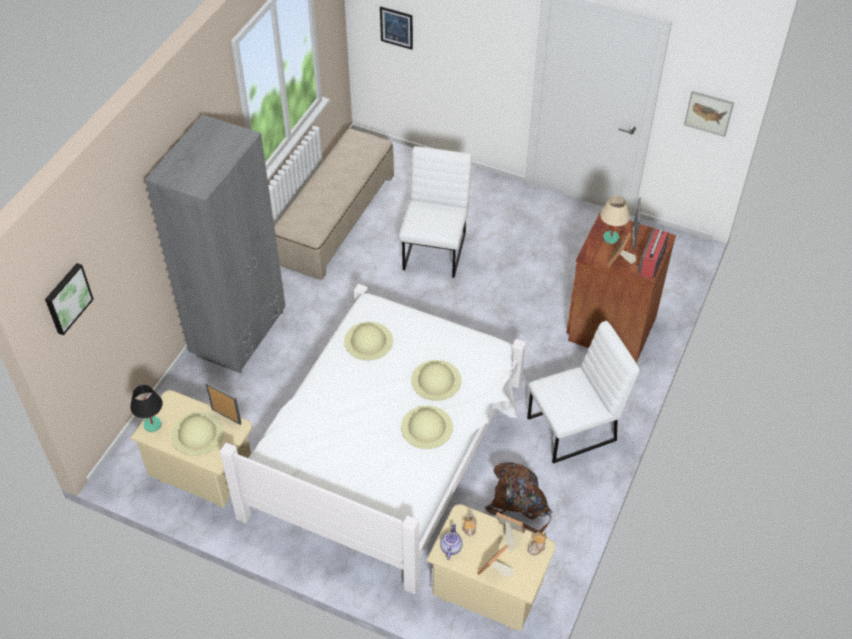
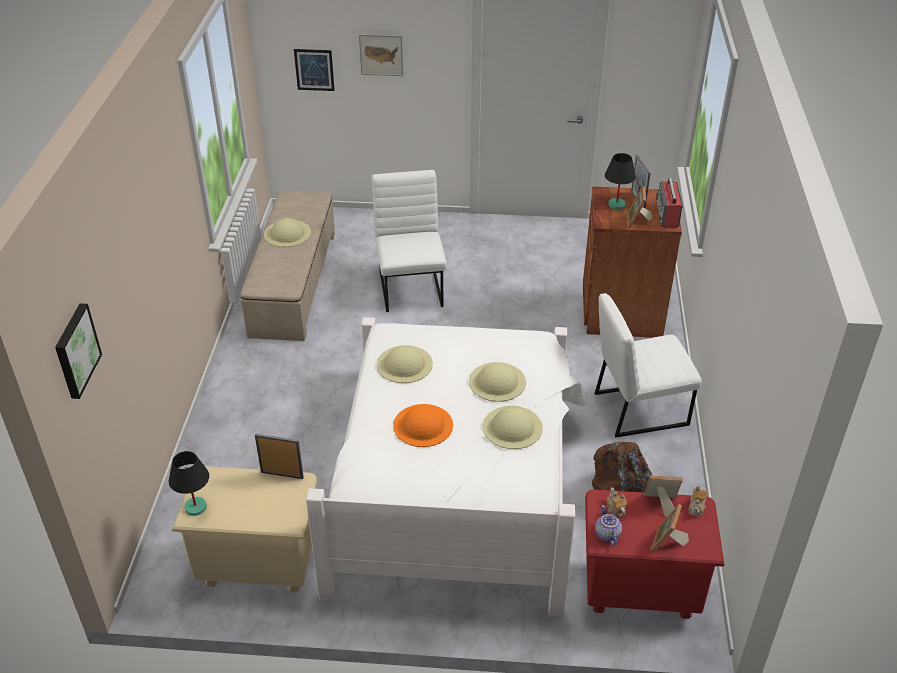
camera: 20 degrees left, 10 degrees down
(197, 433) = (255, 501): beige hat -> beige hat (287, 233)
(239, 333) = (236, 411): grey wardrobe -> none
(356, 403) = (423, 425): none -> orange hat
(488, 590) = (639, 587): beige nightstand -> red nightstand
(574, 428) = (638, 409): white chair -> white chair turned 150 degrees counterclockwise
(611, 238) = (616, 205): beige table lamp -> black table lamp
(708, 113) = (656, 80): picture -> picture (381, 54)

